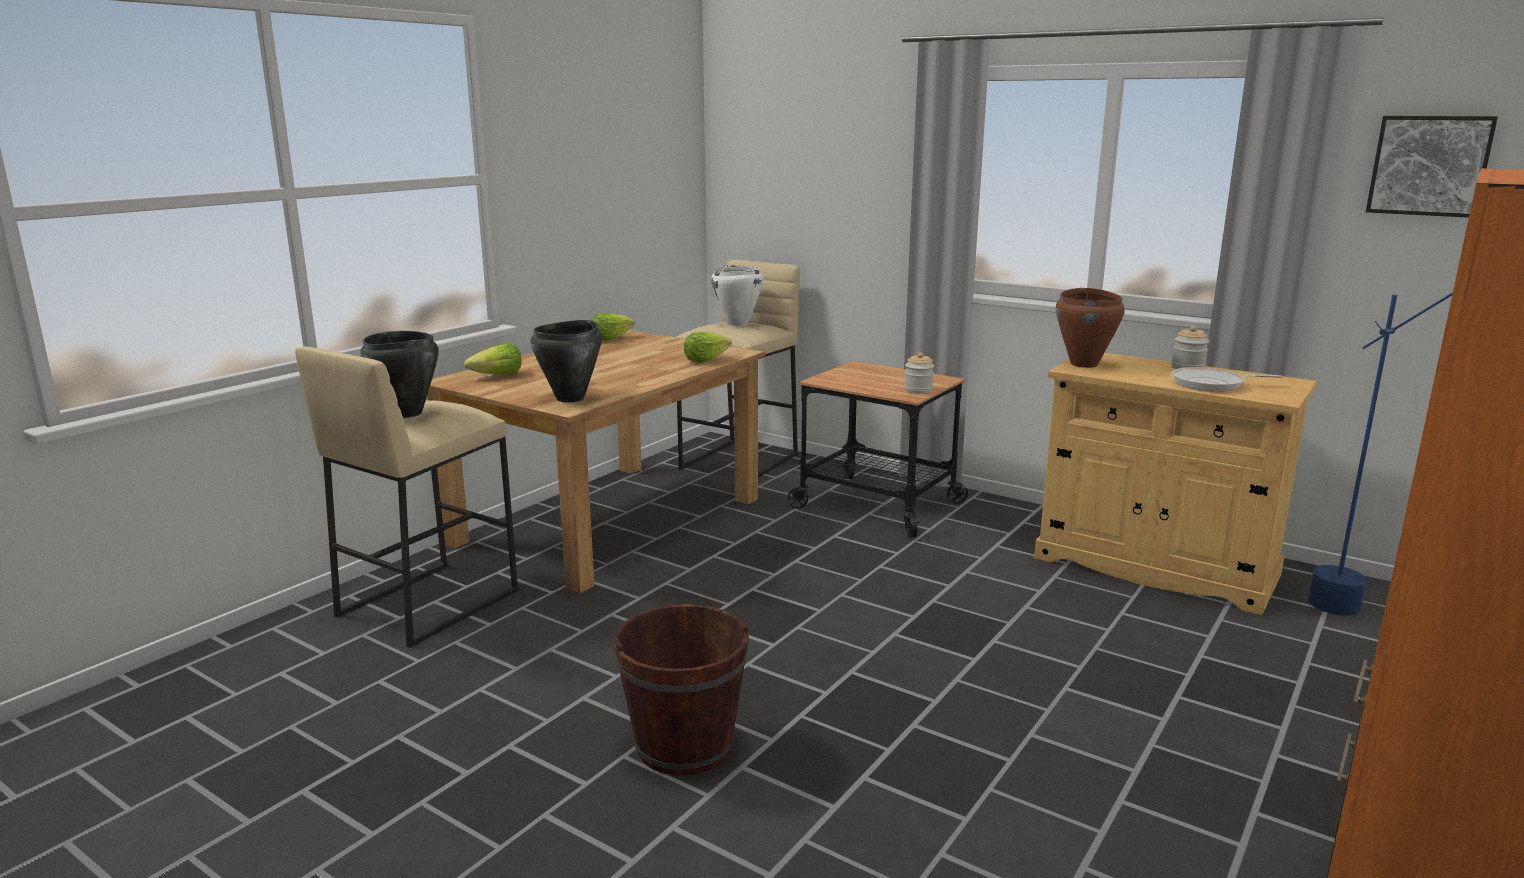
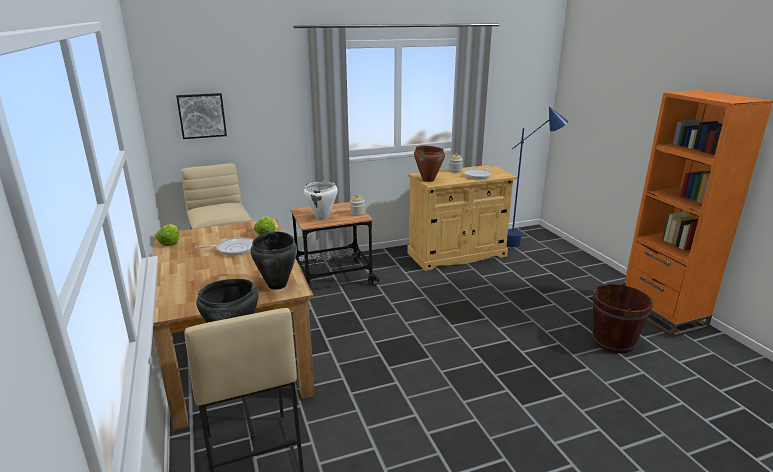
camera: 55 degrees left, 5 degrees up
(497, 376) = (186, 294): lettuce -> none
(636, 361) = (233, 249): none -> frying pan
(684, 746) = (495, 416): brown bucket -> brown bucket (613, 341)
(737, 324) = (219, 207): white cooking pot -> white cooking pot (322, 217)
(1429, 165) = (508, 78): picture -> picture (202, 115)

